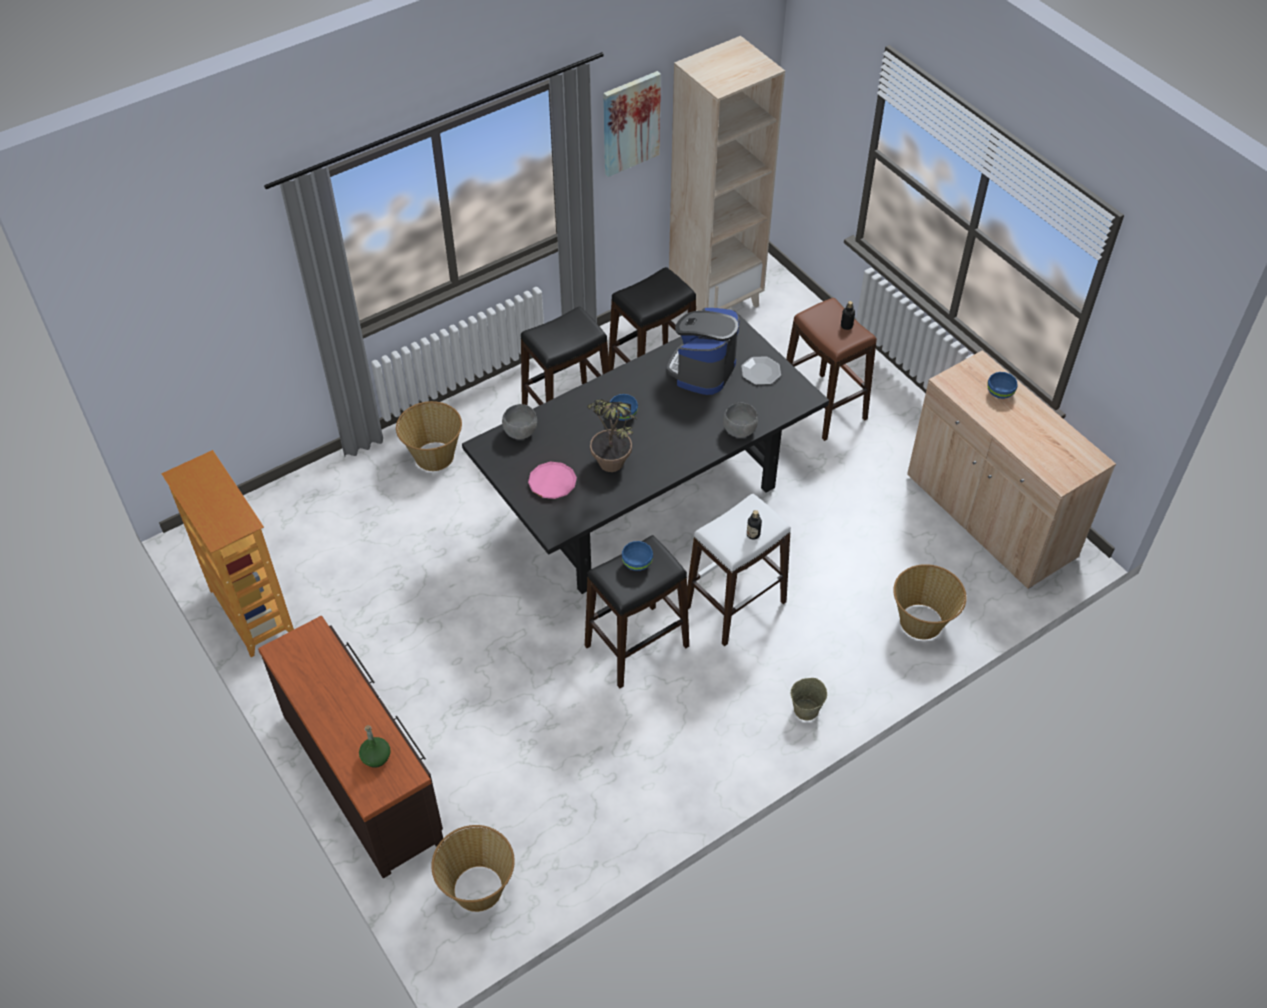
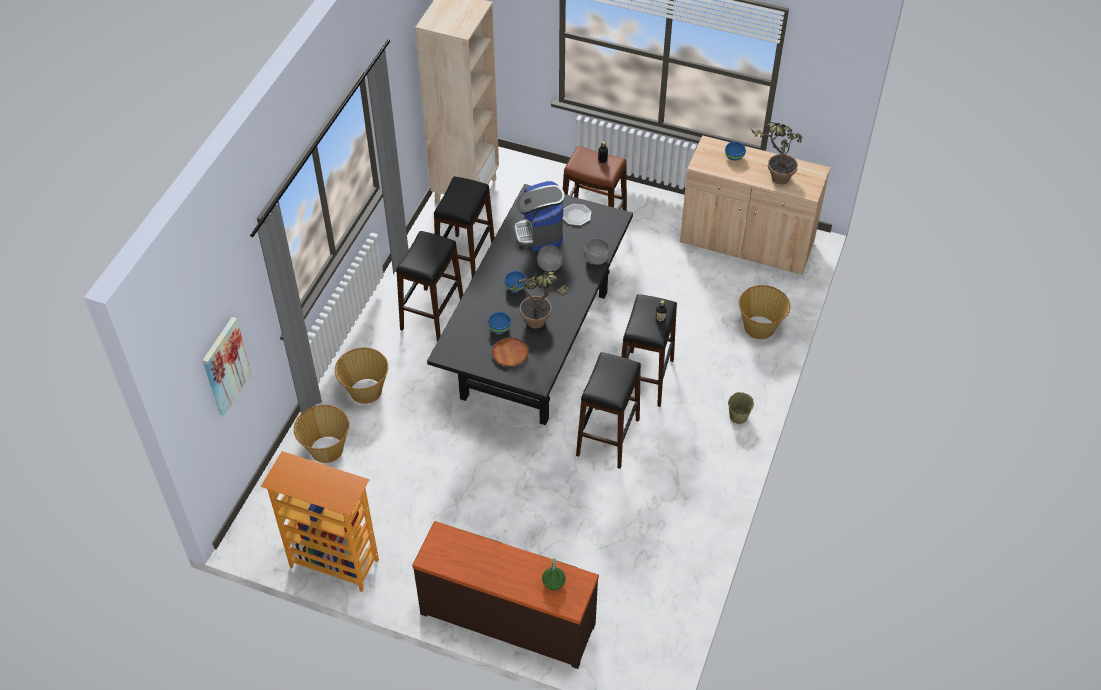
camera: 35 degrees left, 0 degrees up
(477, 887) = (639, 636): basket -> basket (326, 449)
(520, 431) = (459, 332): grey bowl -> grey bowl (549, 266)
(552, 483) = (510, 353): pink plate -> brown plate
(630, 123) = (398, 83): picture -> picture (225, 366)
(636, 563) = (607, 374): blue bowl -> blue bowl (499, 328)
(735, 605) = (645, 378): white stool -> black stool
(1027, 442) = (773, 179): none -> potted plant

